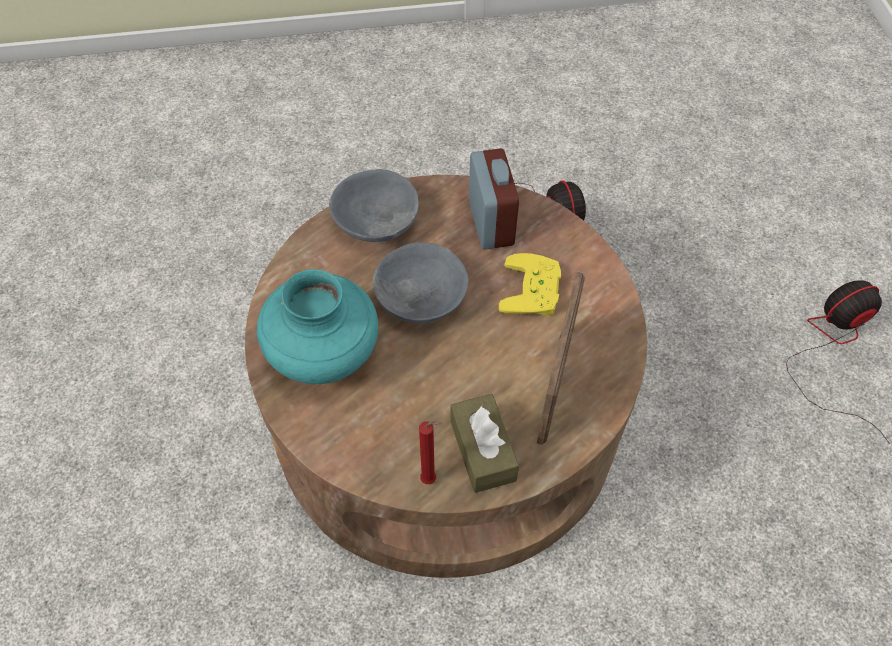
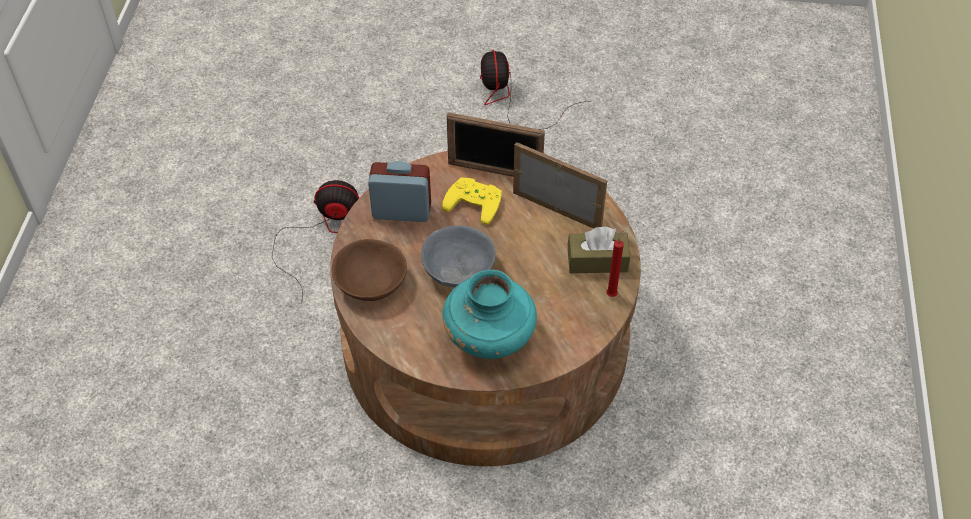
camera: 75 degrees left, 5 degrees down
(376, 220) = (370, 282): grey bowl -> brown bowl
(592, 300) = (494, 172): none -> picture frame

